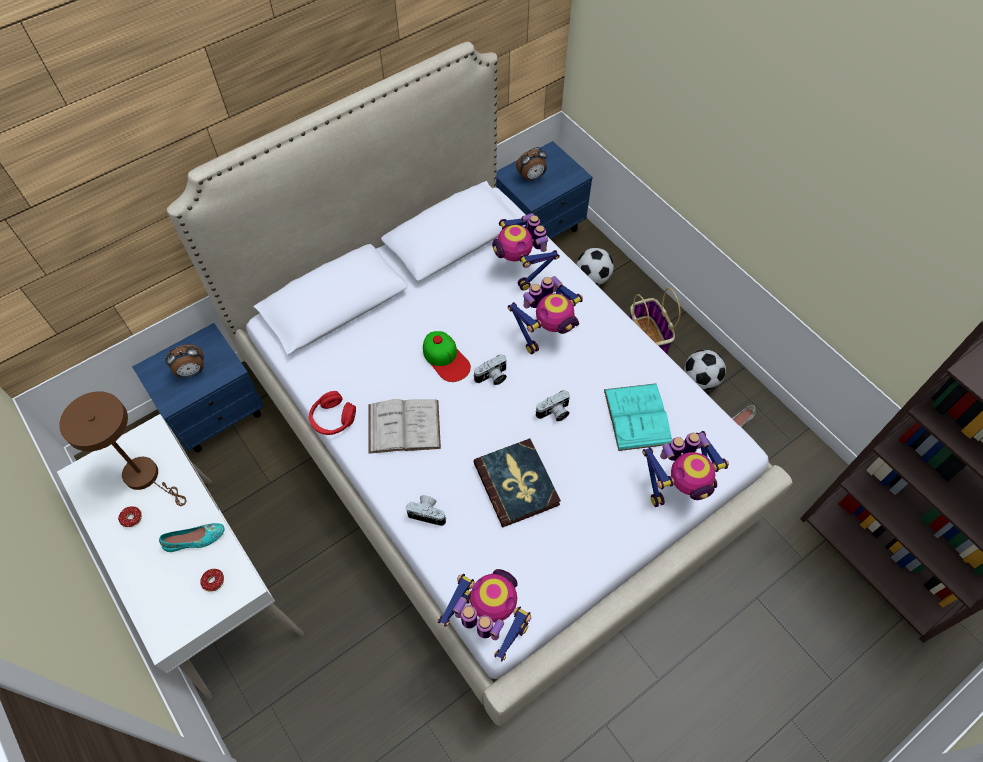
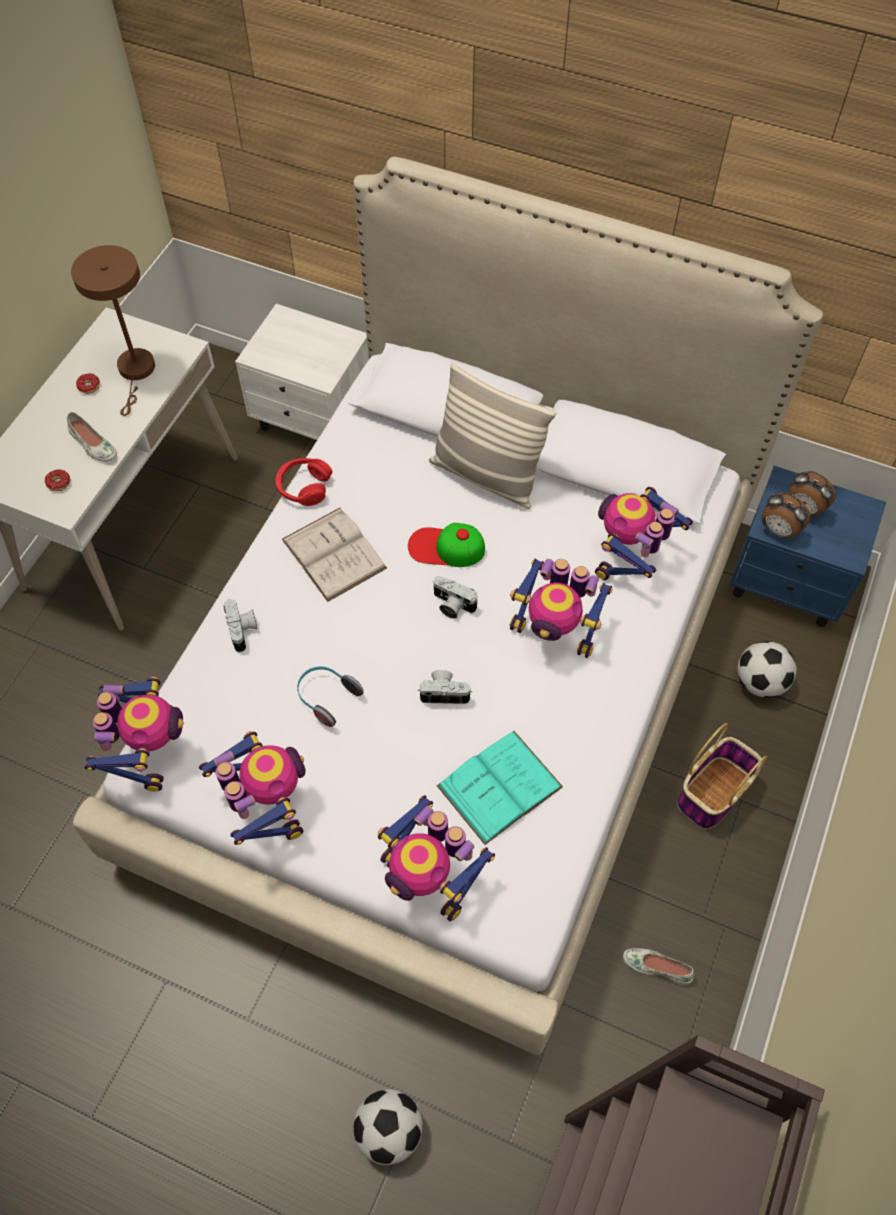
camera: 60 degrees right, 0 degrees up
(192, 372) = (300, 351): alarm clock -> alarm clock (778, 531)
(195, 539) = (93, 445): turquoise shoe -> white shoe
(218, 413) = (314, 419): blue nightstand -> white nightstand
(405, 309) = (486, 475): none -> pillow
(446, 358) = (446, 548): cap -> cap turned 75 degrees clockwise
(517, 484) = (326, 697): book -> headphones
(554, 413) = (445, 692): camera -> camera turned 150 degrees clockwise
(576, 561) = (265, 805): none -> toy robot
(700, 380) = (696, 889): football -> football (389, 1130)

